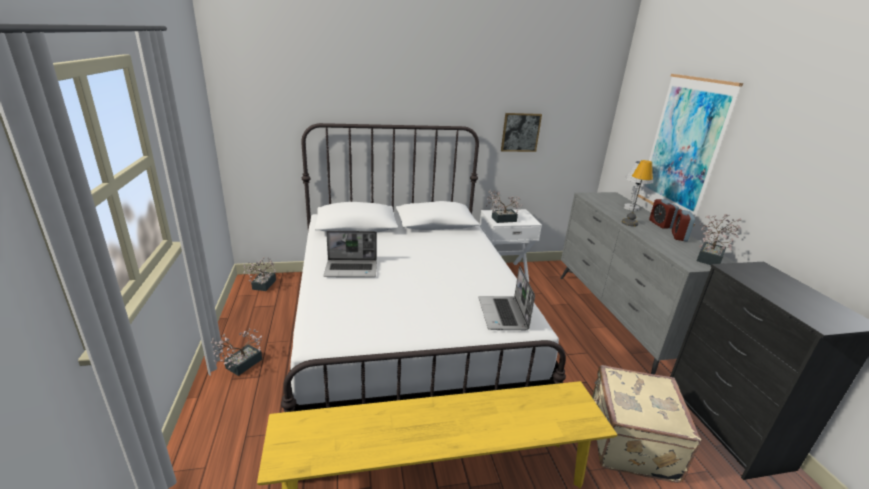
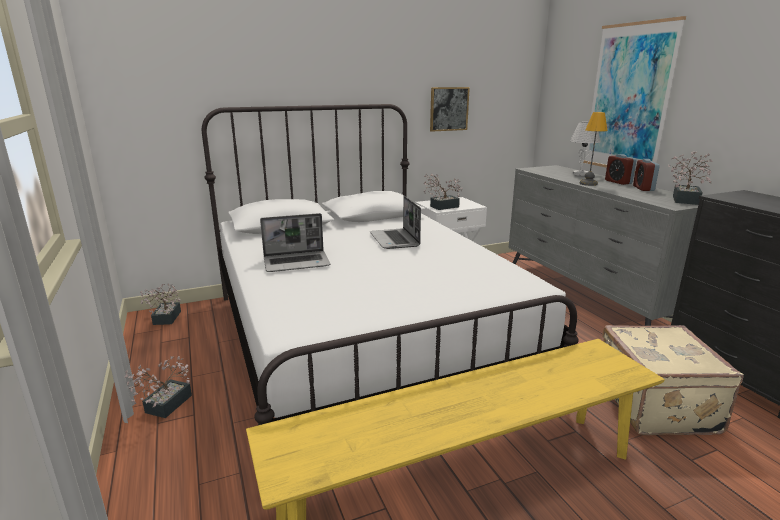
camera: 10 degrees left, 5 degrees down
(503, 314) = (495, 280): laptop -> laptop (395, 240)

